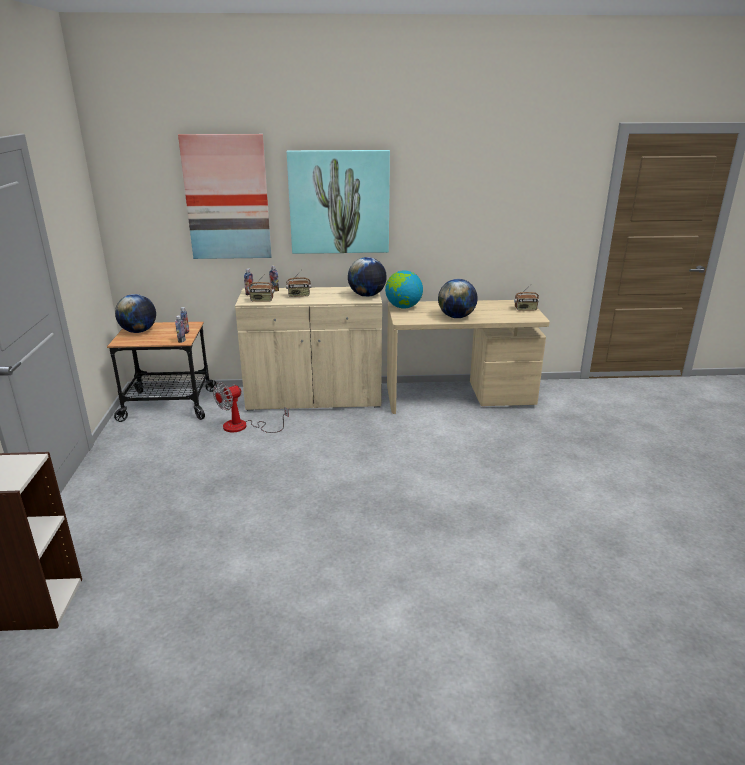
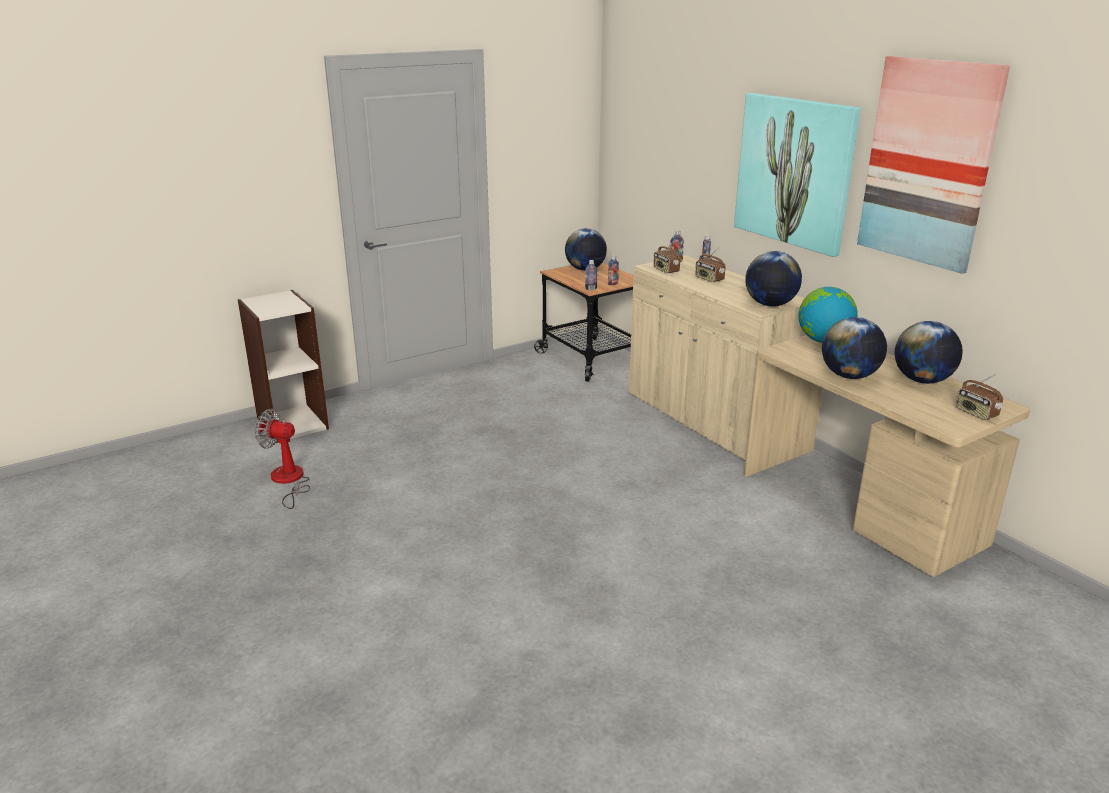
camera: 60 degrees right, 0 degrees up
(227, 198) = (692, 142): picture -> picture (928, 163)
(243, 427) = (600, 405): fan -> fan (289, 481)
(479, 306) = (922, 381): none -> globe

